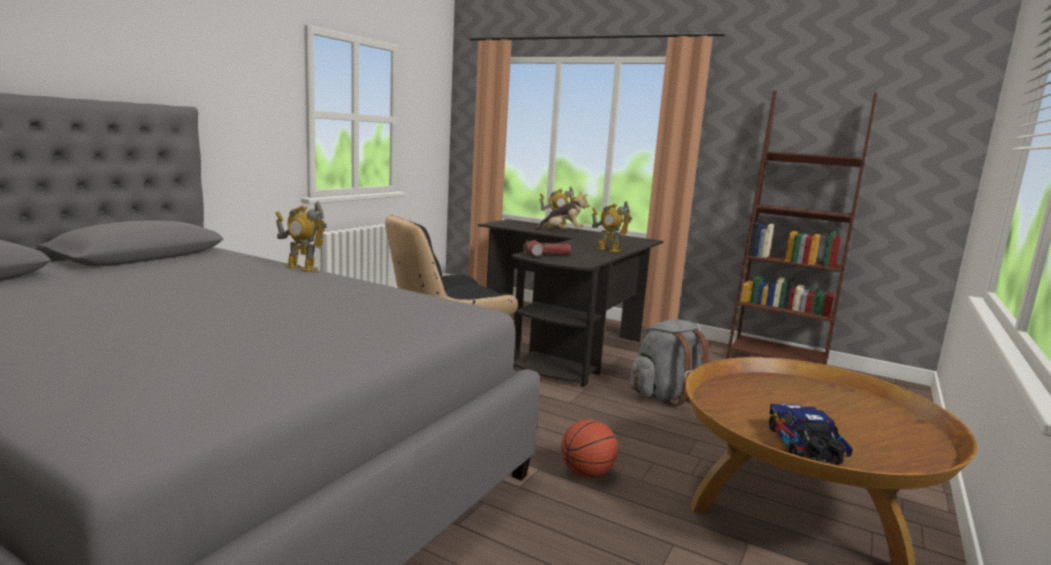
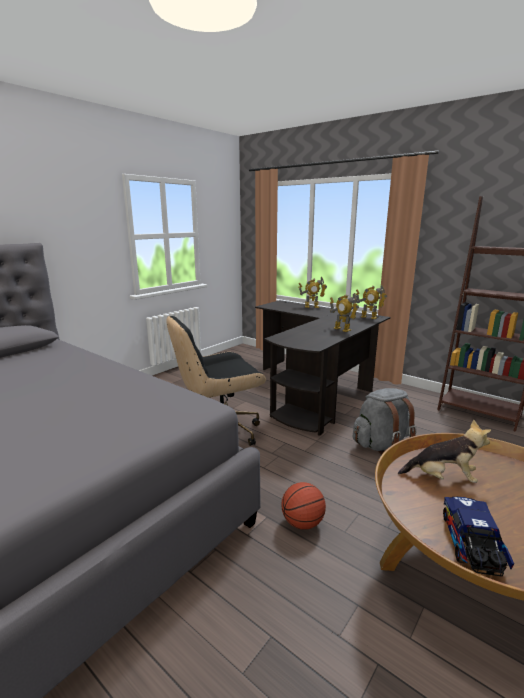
camera: 10 degrees right, 5 degrees up
(301, 268) = (102, 360): toy robot -> toy robot (369, 317)
(547, 255) = (291, 338): flashlight -> none
(562, 231) = (314, 311): plush toy -> plush toy (442, 478)

